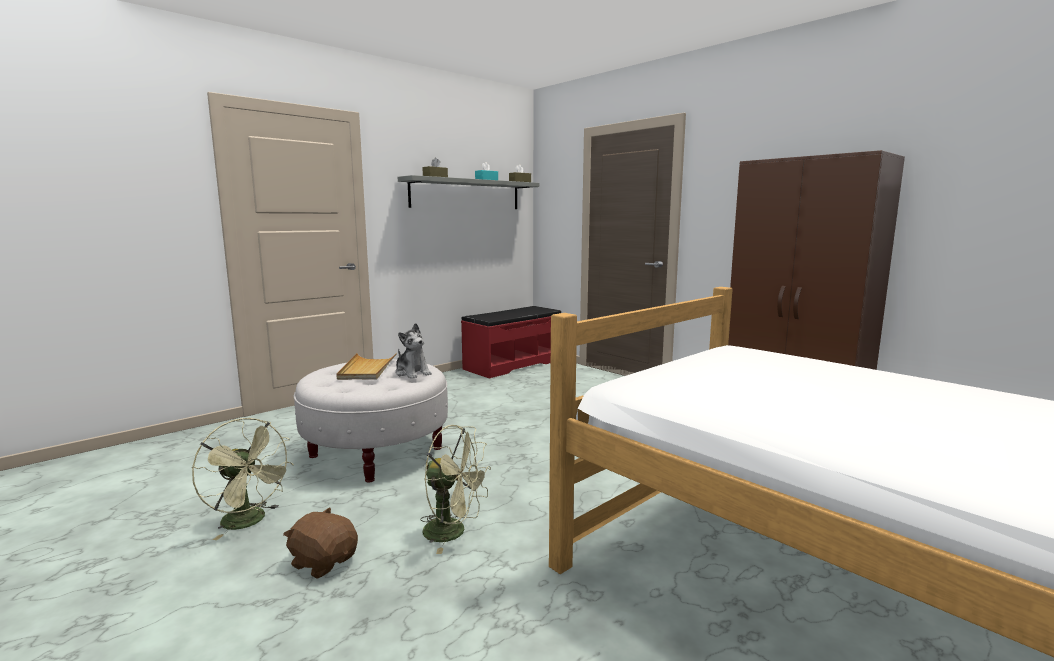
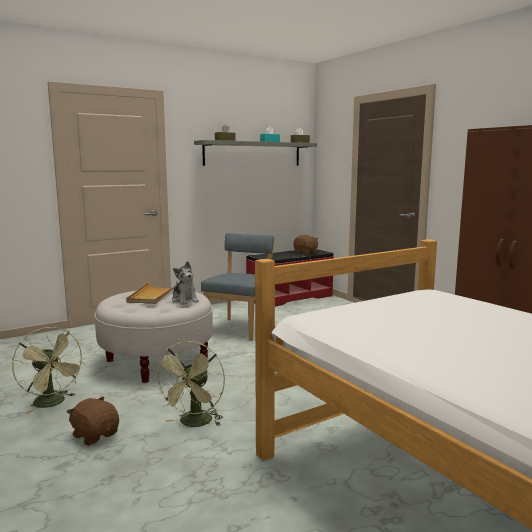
camera: 10 degrees right, 0 degrees up
(453, 532) = (194, 423): green fan -> green fan turned 75 degrees clockwise
(468, 404) = (240, 328): none -> blue chair
(530, 311) = (305, 253): none -> brown plush toy

